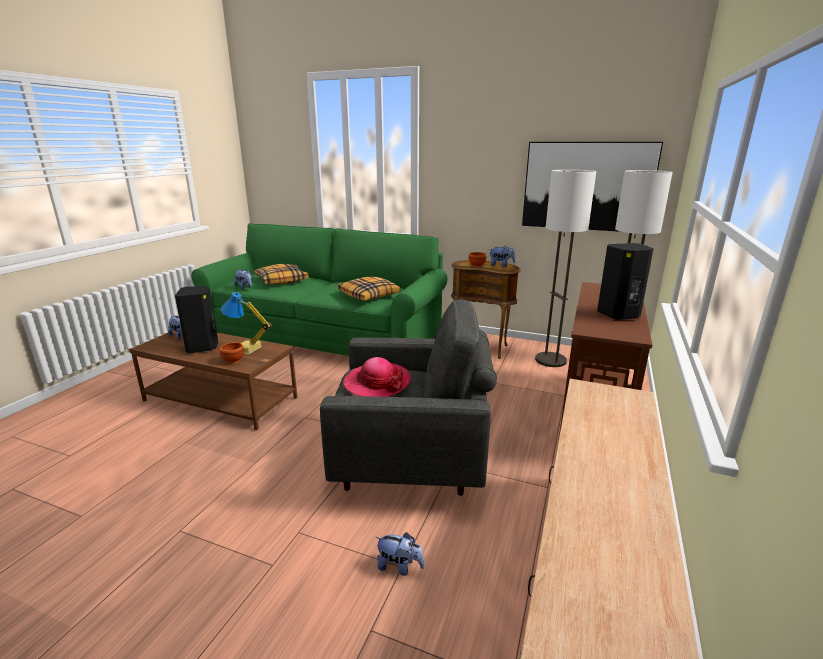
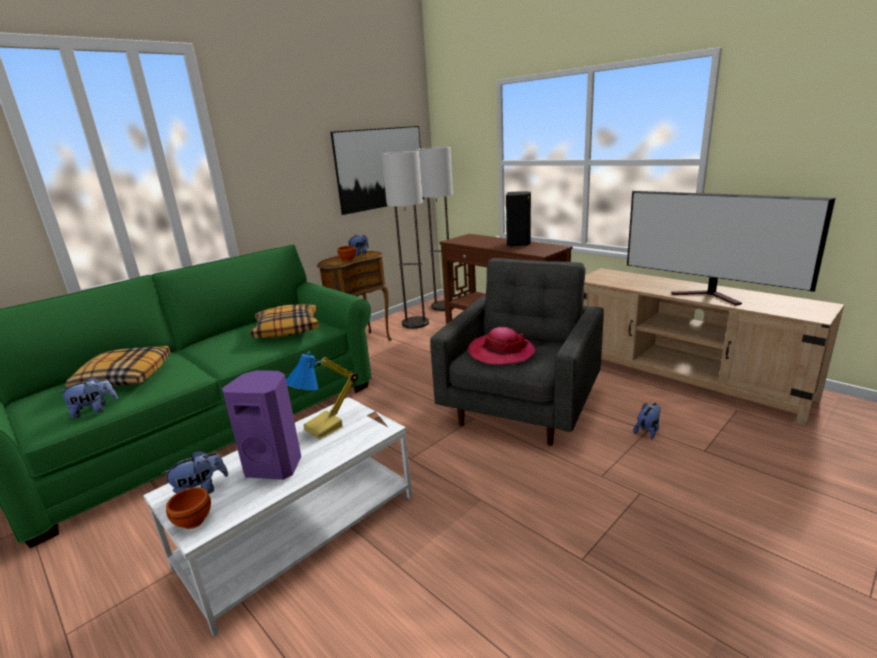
camera: 65 degrees left, 0 degrees up
(203, 347) = (275, 466): black speaker -> purple speaker
(221, 399) = (300, 530): brown coffee table -> white coffee table
(233, 361) = (356, 438): brown bowl -> brown bowl (195, 521)
(590, 498) = (710, 296): none -> television

